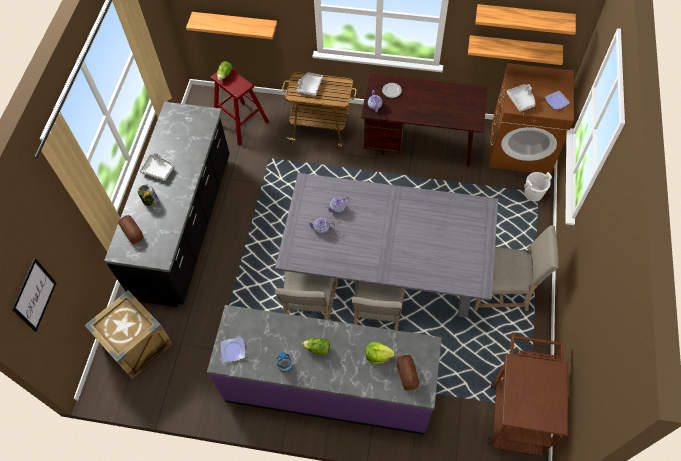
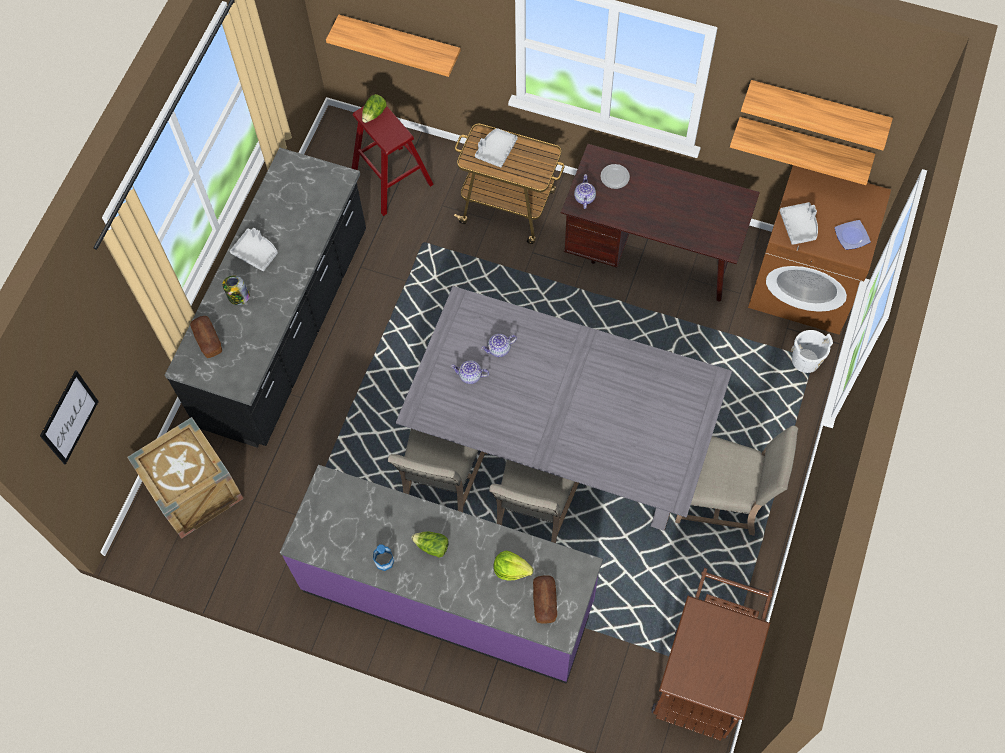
camera: 10 degrees right, 5 degrees up
(233, 350) = (319, 530): plate -> none

